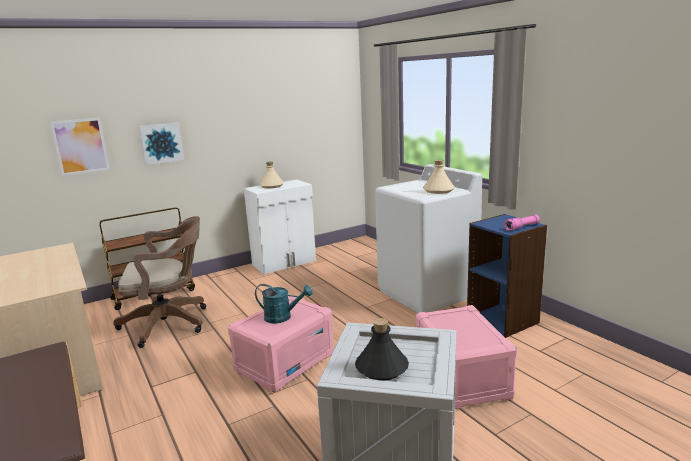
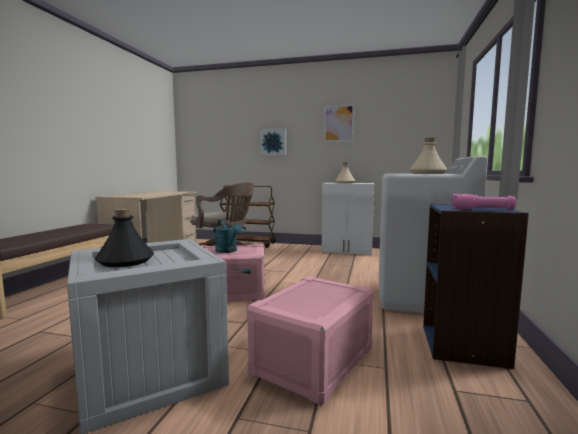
camera: 45 degrees right, 10 degrees down
(80, 146) = (227, 139): picture -> picture (338, 123)

